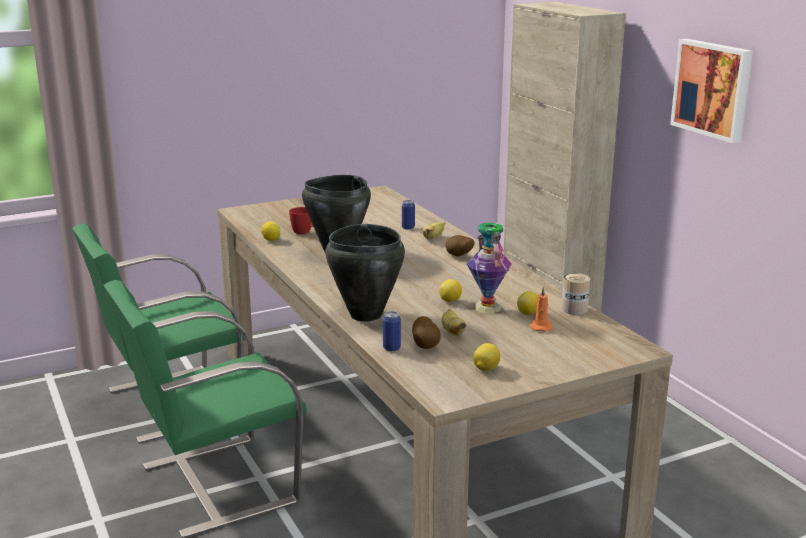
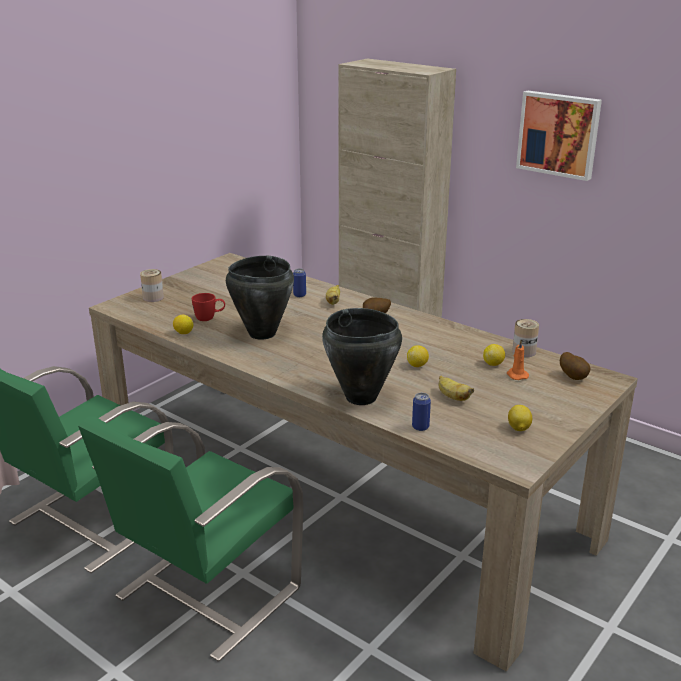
camera: 25 degrees left, 5 degrees up
(277, 210) = (153, 298): none -> can
(426, 346) = (447, 417): potato -> potato (574, 377)
(487, 307) = (454, 365): vase -> none

